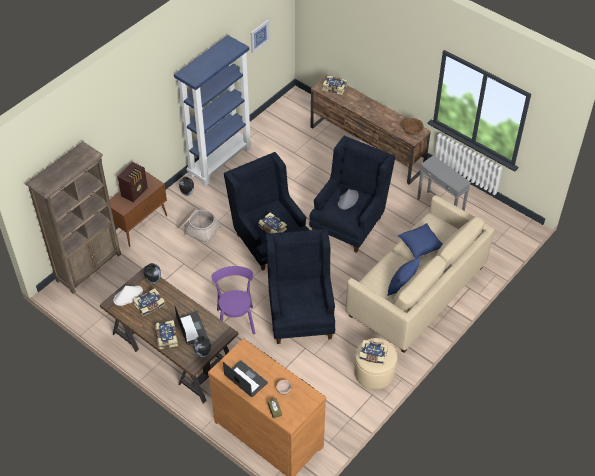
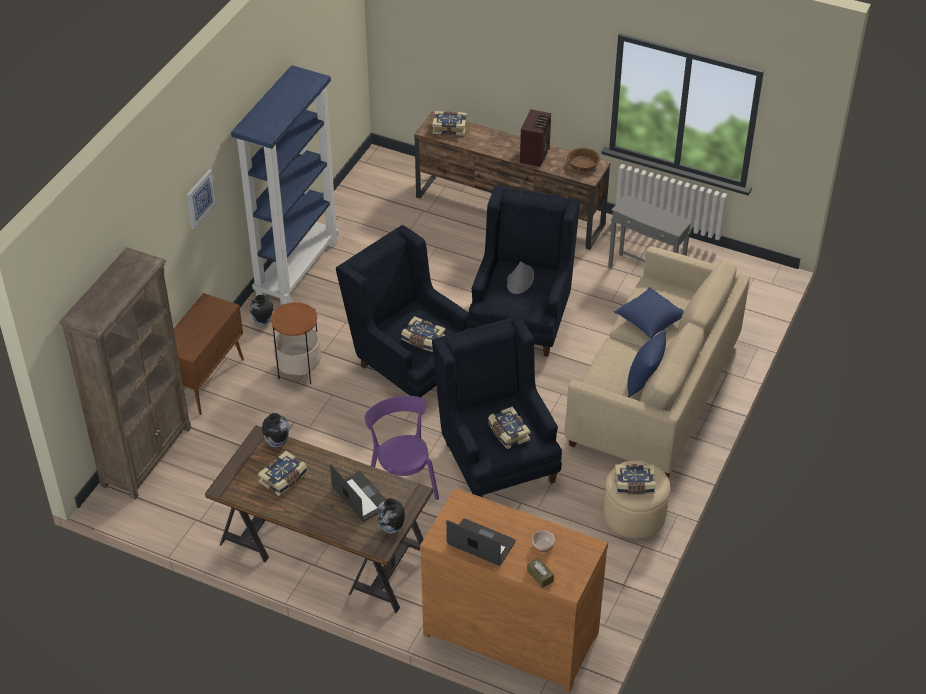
camera: 15 degrees left, 5 degrees down
(128, 296) = (245, 472): white hat -> none
(135, 192) = (198, 325): radio -> radio (535, 154)
(166, 337) = (326, 518): book -> book (508, 433)
(198, 229) = (299, 369): basket -> side table
(259, 36) = (327, 66): picture -> picture (200, 198)

